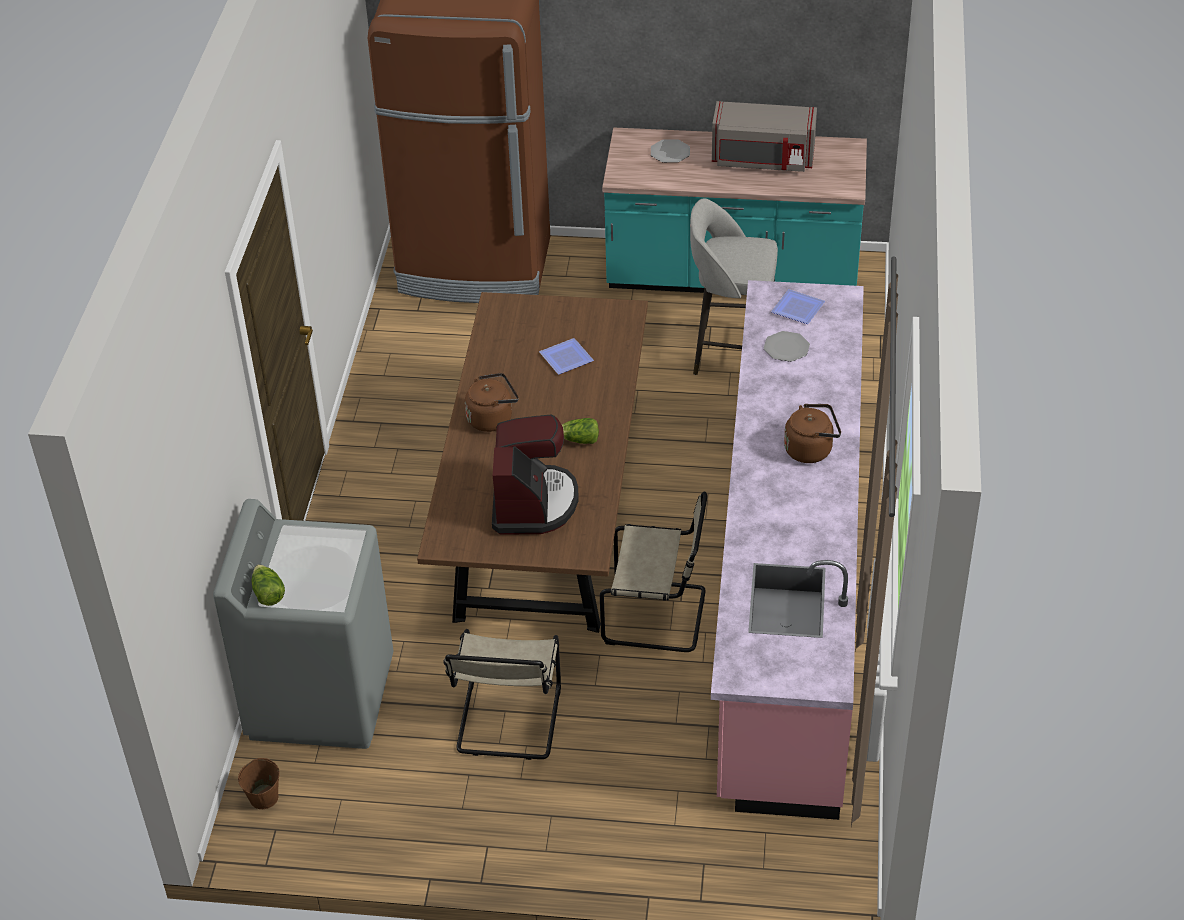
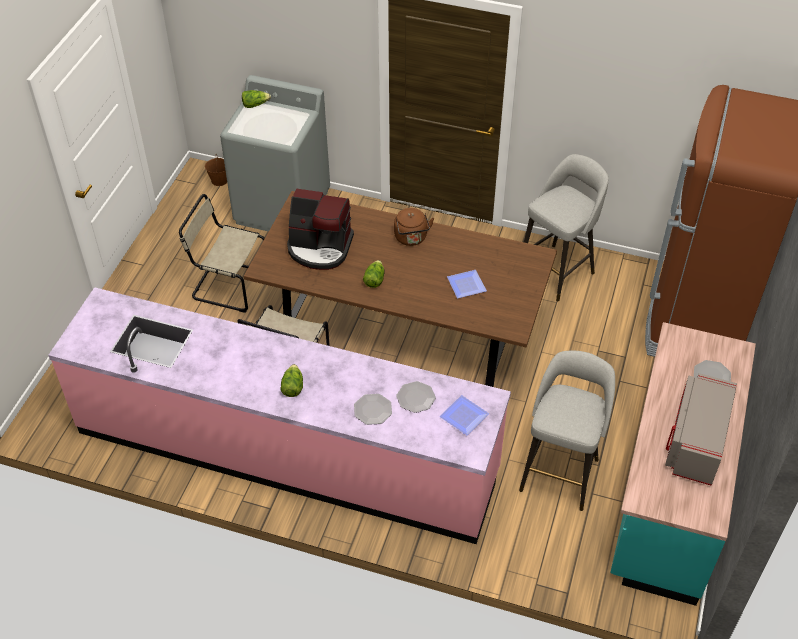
camera: 100 degrees right, 5 degrees up
(409, 384) = (557, 271): none -> grey stool
(811, 449) = (292, 387): brown kettle -> lettuce
(818, 378) = (372, 410): none -> plate

